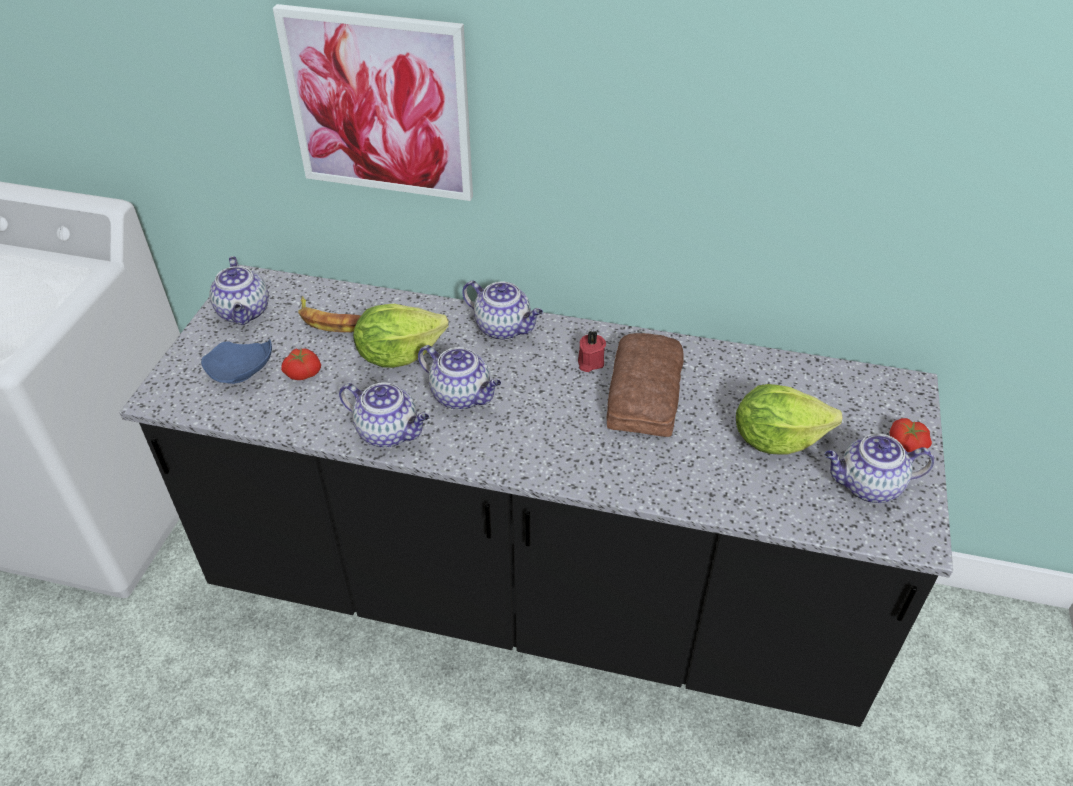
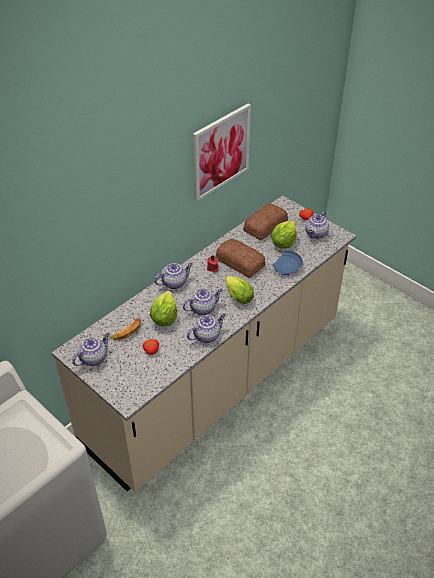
camera: 60 degrees left, 0 degrees up
(240, 372) = (134, 370): blue plate -> blue plate (287, 268)
(245, 313) = (93, 358): teapot -> teapot turned 60 degrees counterclockwise
(380, 105) = (107, 229): picture -> picture (221, 151)
(536, 594) = (217, 382): black counter -> beige counter
(538, 431) = (237, 296): none -> lettuce
(799, 385) = (264, 226): none -> bread

